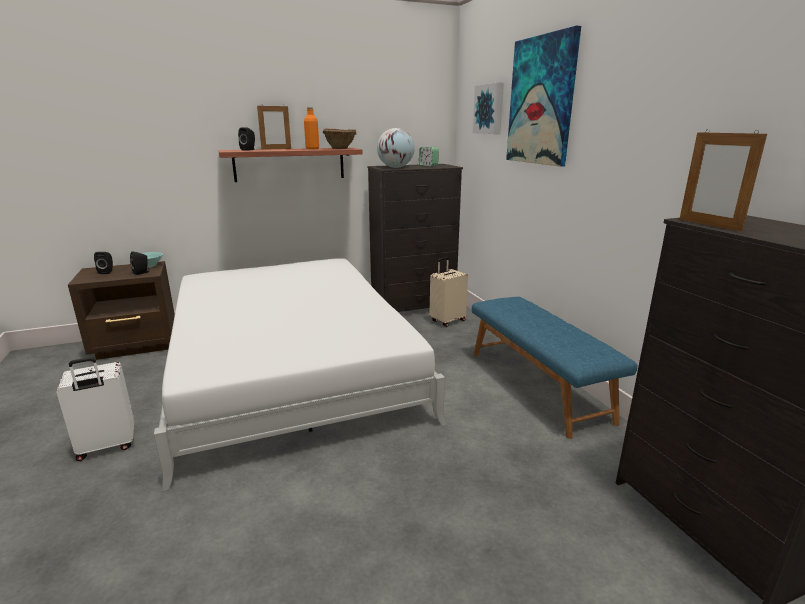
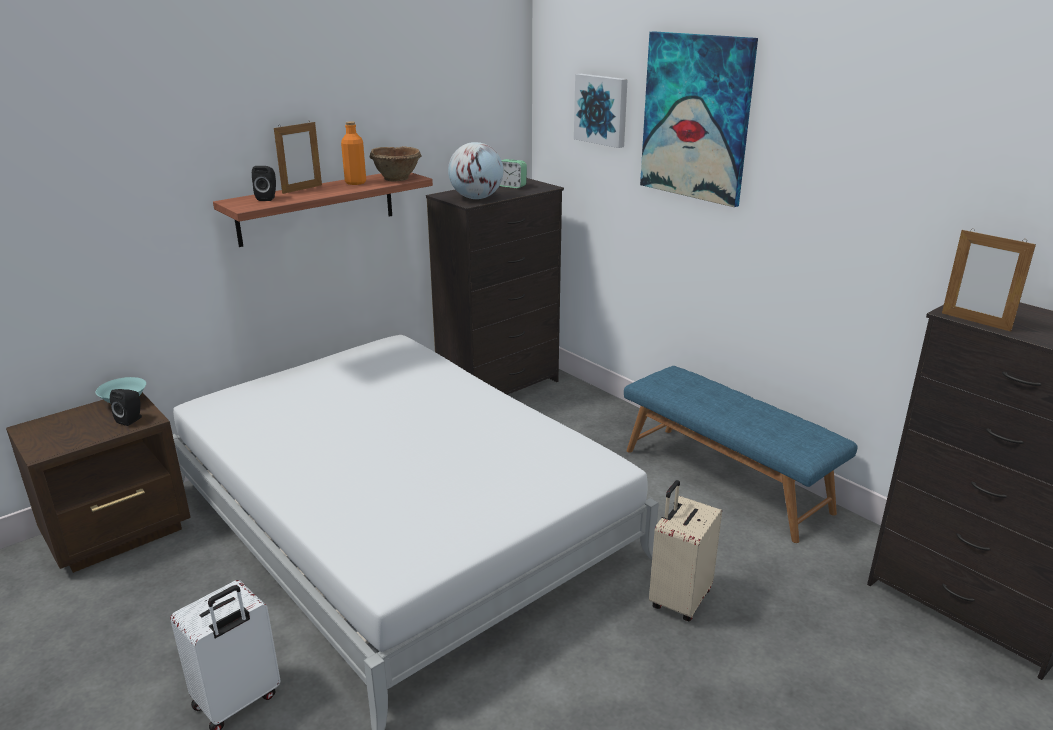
camera: 20 degrees left, 5 degrees up
(107, 272) = (66, 428): black speaker -> none
(447, 321) = (559, 403): beige suitcase -> beige suitcase (679, 599)

